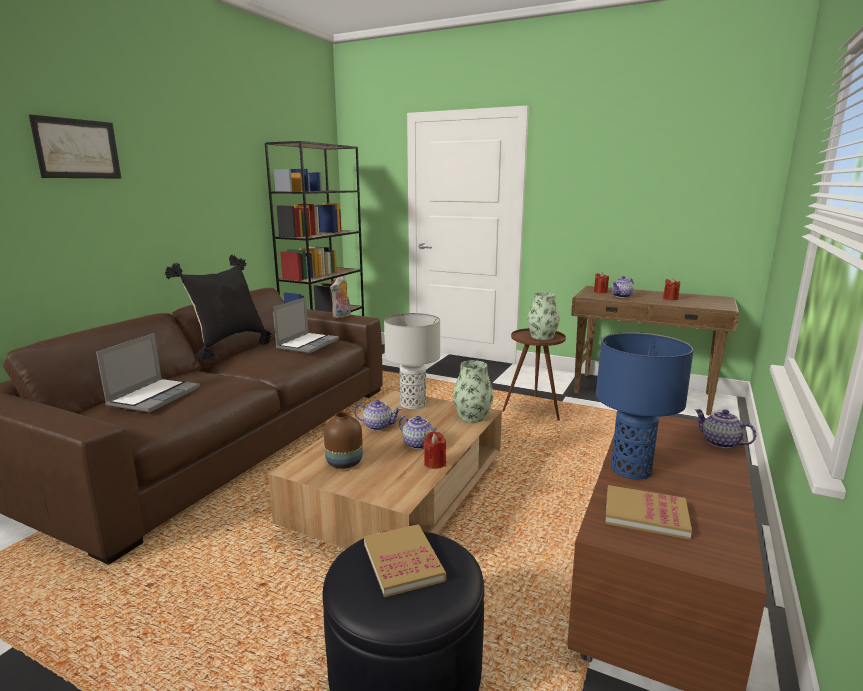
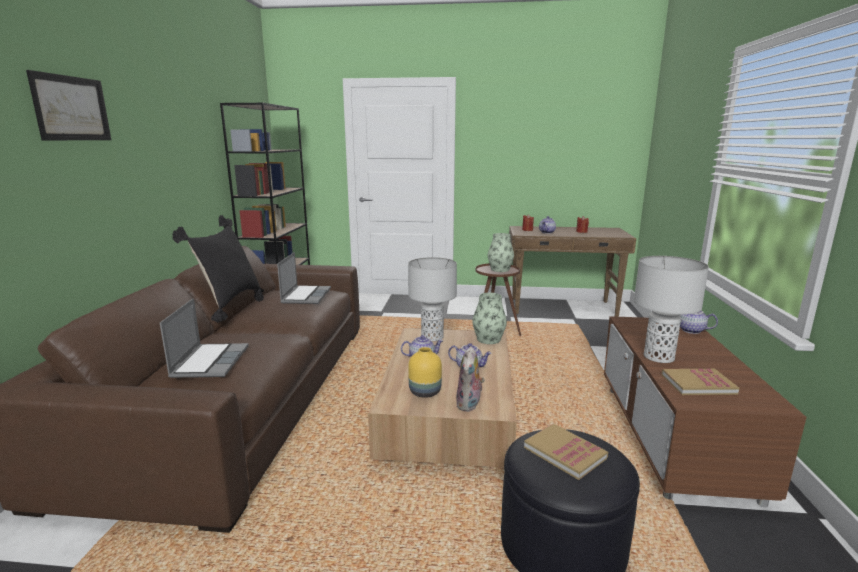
camera: 20 degrees left, 0 degrees up
(342, 316) = (320, 267): plush toy -> plush toy (469, 405)
(343, 463) = (424, 392): brown vase -> yellow vase
(435, 463) = (496, 379): red candle -> none
(630, 469) = (658, 357): blue table lamp -> white table lamp

